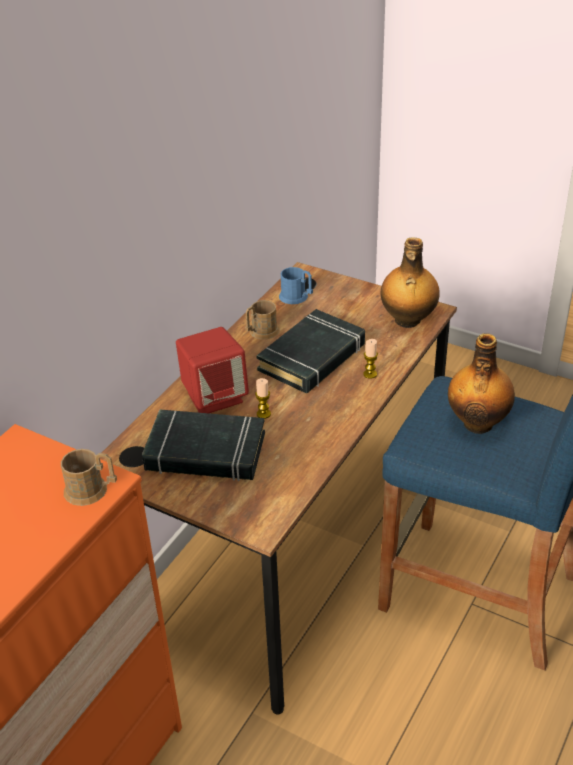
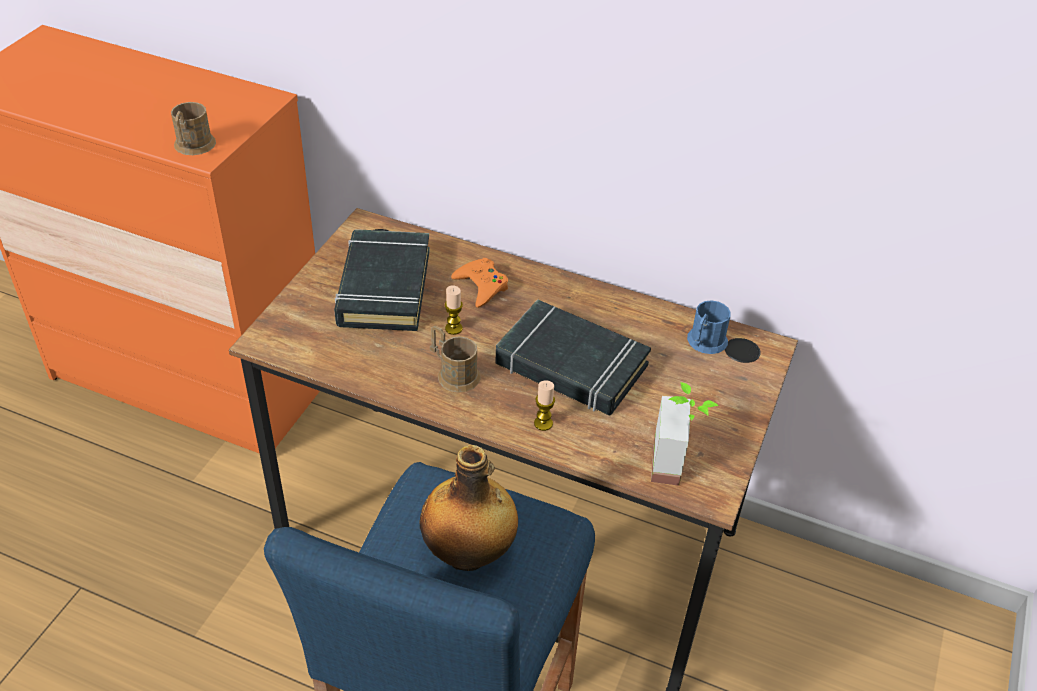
camera: 80 degrees right, 5 degrees up
(214, 397) = (481, 286): red speaker -> orange game controller
(261, 332) = (617, 315): brown mug -> brown mug (453, 373)
(407, 320) = (678, 463): bottle -> potted plant

